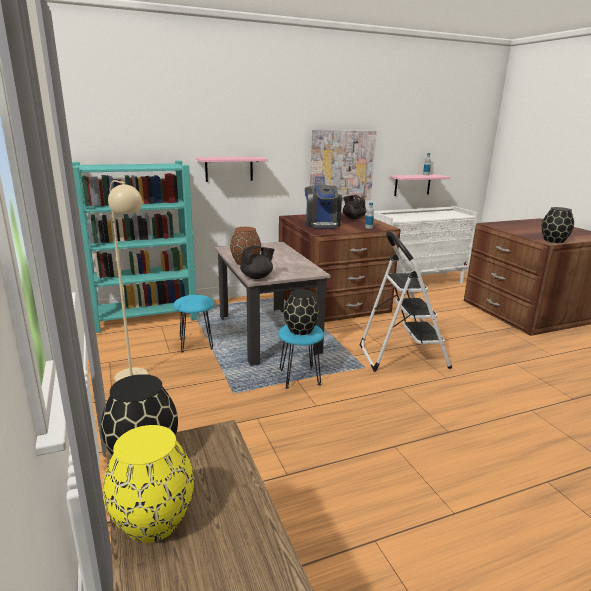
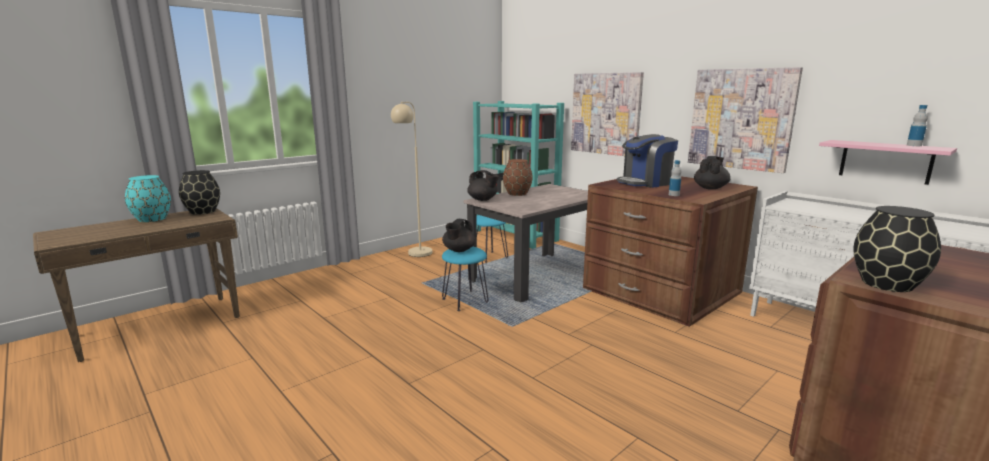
camera: 70 degrees right, 5 degrees down
(155, 520) = (152, 219): yellow vase -> turquoise vase
(229, 169) = (606, 114): pink shelf -> picture
(300, 330) = (458, 250): black vase -> black teapot
(400, 356) = (560, 343): step ladder -> none

